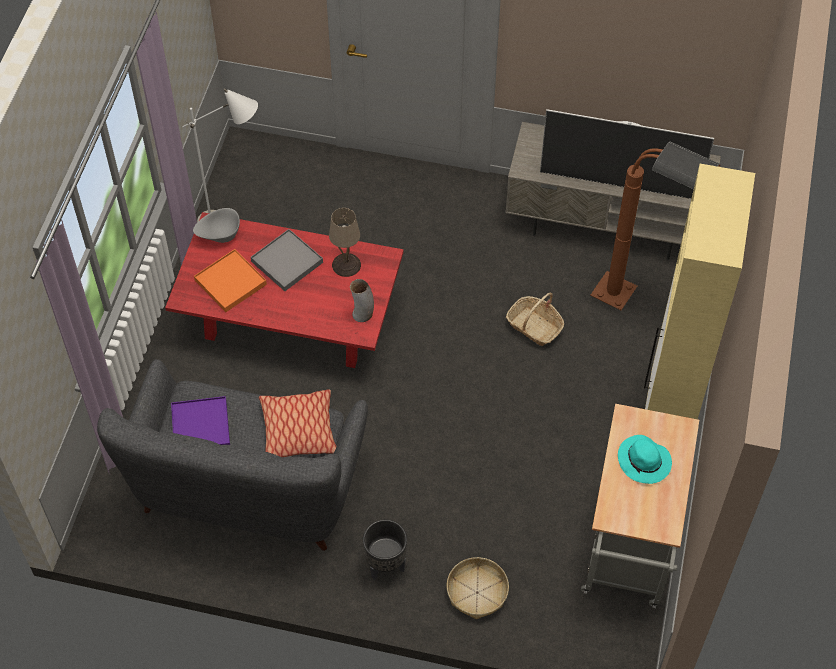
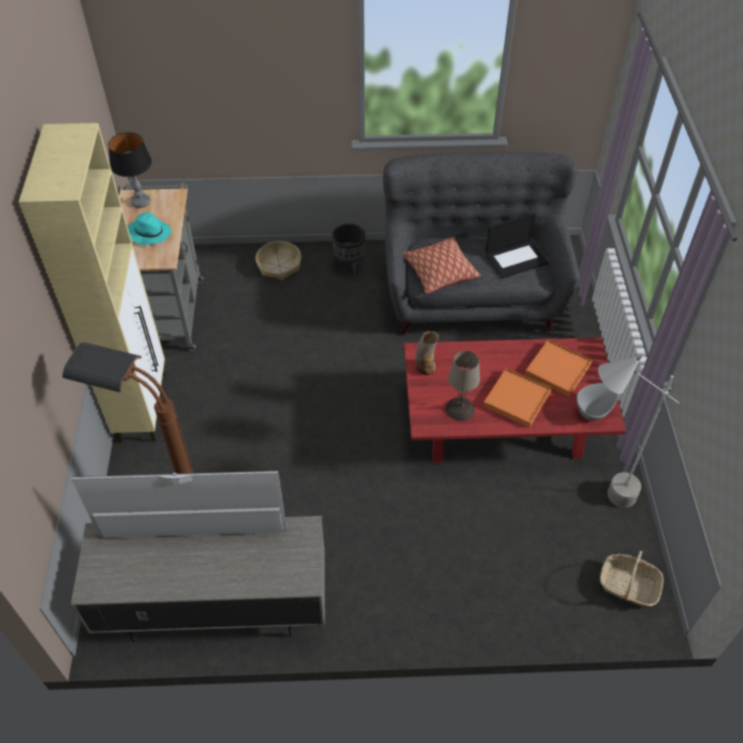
camera: 165 degrees right, 5 degrees down
(200, 427) = (516, 258): purple tray -> laptop
(287, 262) = (516, 399): grey tray -> orange tray
(534, 326) = (273, 470): basket -> basket (628, 585)
(653, 516) = (140, 202): none -> table lamp

